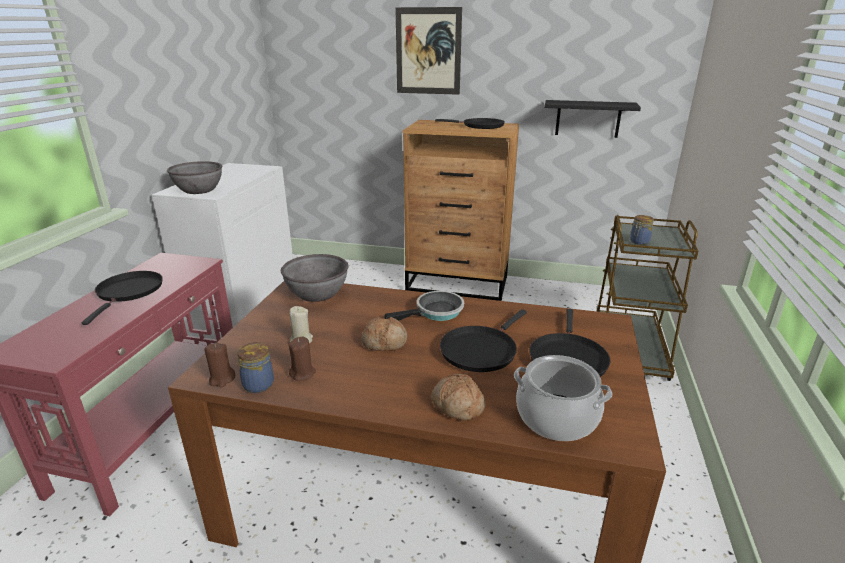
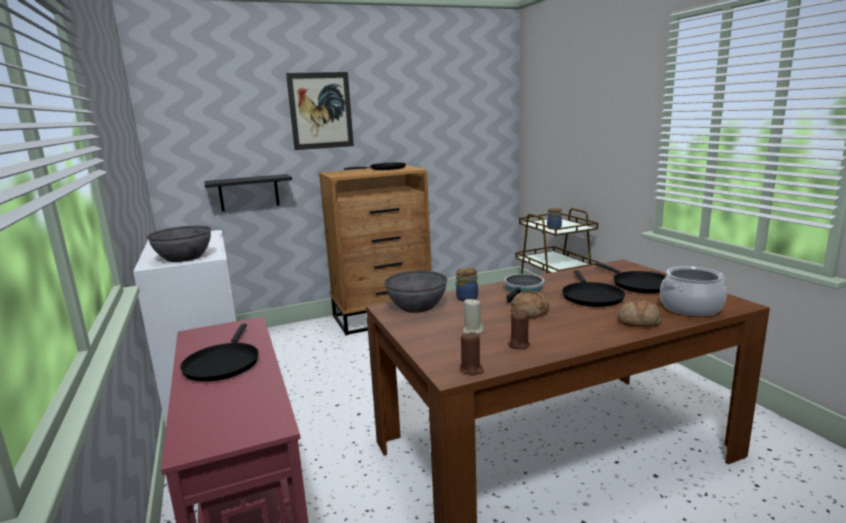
camera: 35 degrees left, 10 degrees down
(128, 292) = (222, 364): black frying pan -> black frying pan turned 150 degrees counterclockwise
(258, 383) = (503, 360): jar -> jar (466, 298)
(588, 118) = (456, 155): black shelf -> black shelf (249, 192)

